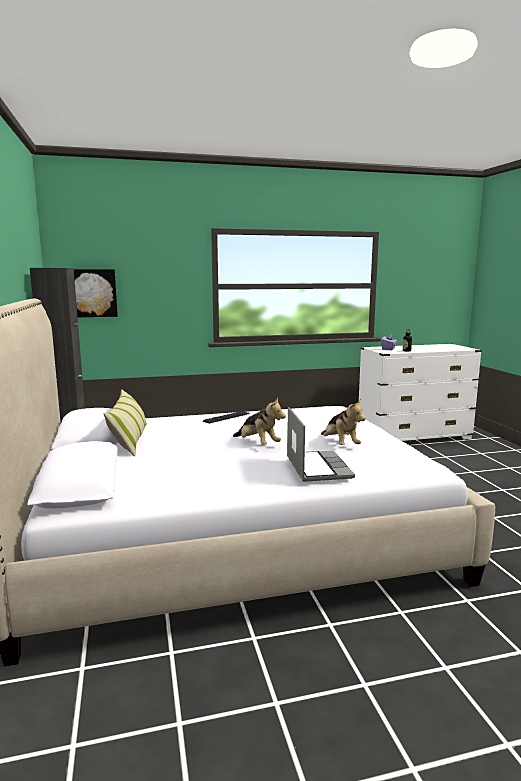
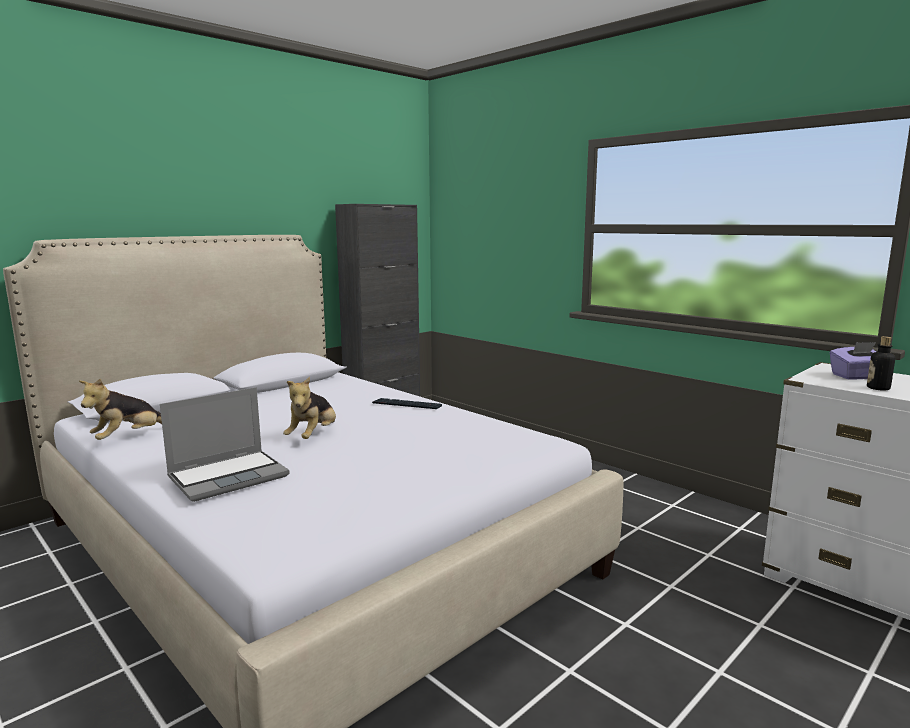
camera: 60 degrees right, 0 degrees up
(92, 293) = (463, 234): picture -> none
(129, 439) = (285, 392): pillow -> none
(340, 444) = (354, 475): plush toy -> plush toy (129, 438)

